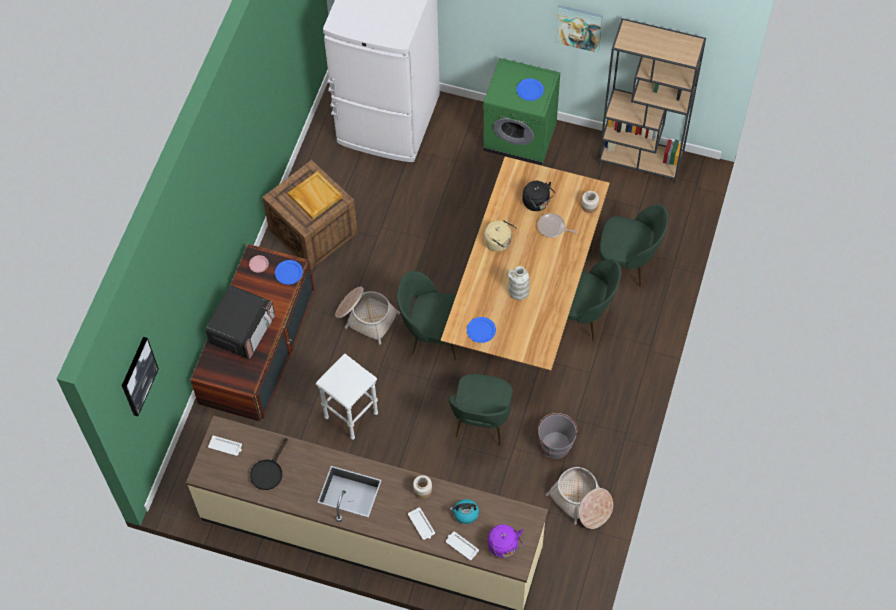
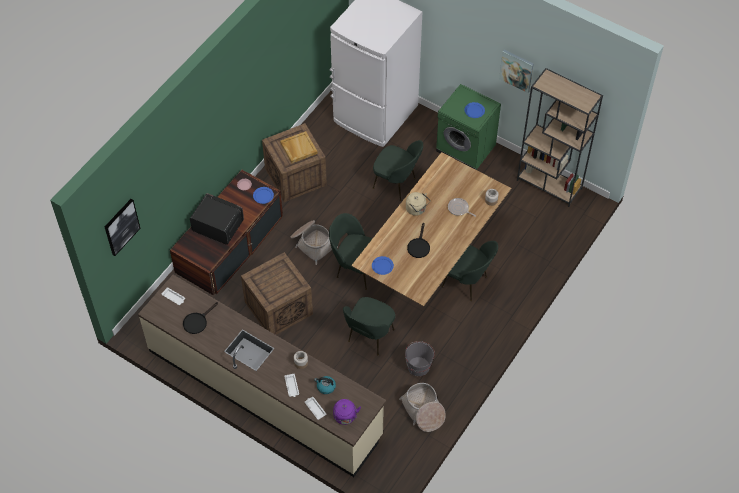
camera: 15 degrees right, 5 degrees down
(242, 330) = (217, 226): microwave -> microwave turned 105 degrees counterclockwise
(351, 414) = (279, 307): white stool -> crate
(518, 291) = (418, 246): white vase -> black frying pan
(537, 203) = (453, 189): black kettle -> none
(628, 265) = (514, 255): green chair -> green chair (397, 185)

